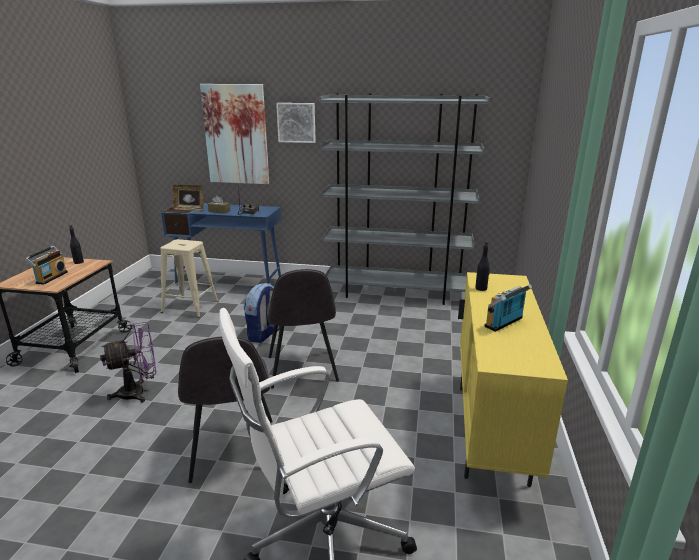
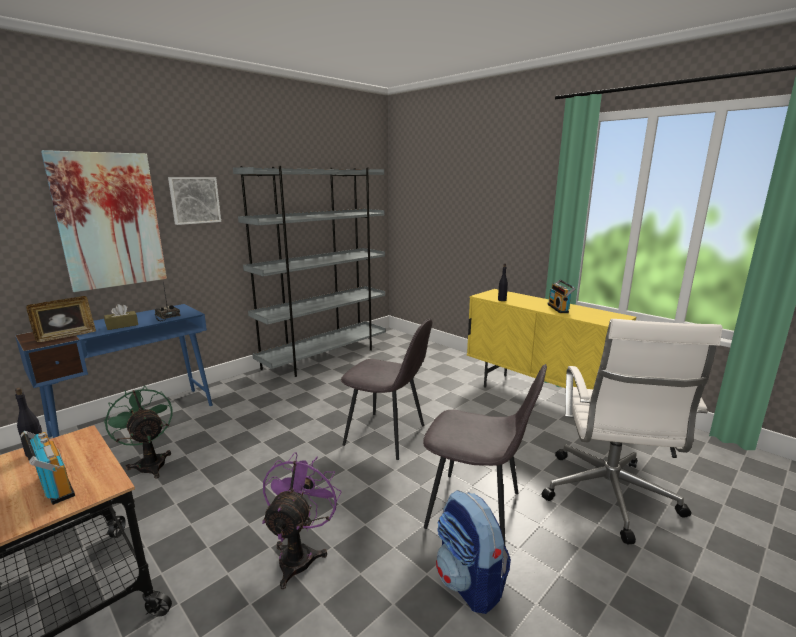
camera: 55 degrees left, 5 degrees down
(190, 307) = (150, 463): beige stool -> green fan
(264, 335) = (297, 435): backpack -> backpack (469, 583)

